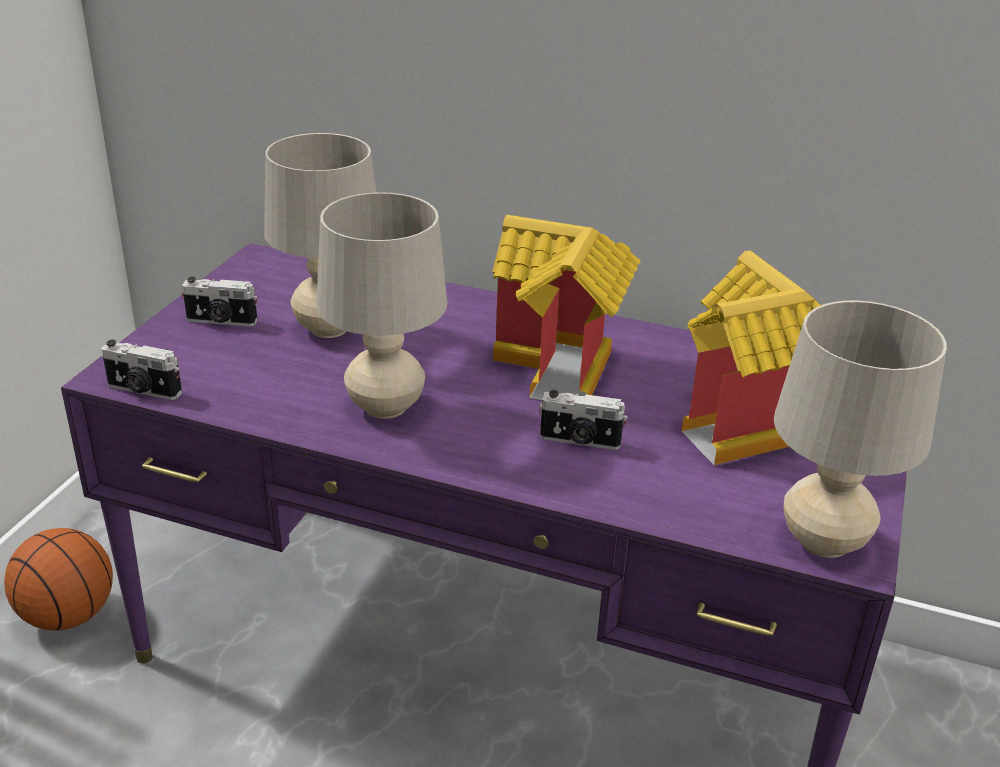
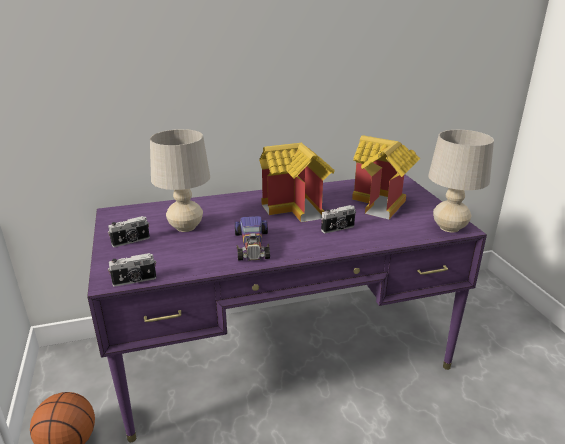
camera: 35 degrees left, 5 degrees down
(385, 407) = (252, 245): beige table lamp -> toy car

